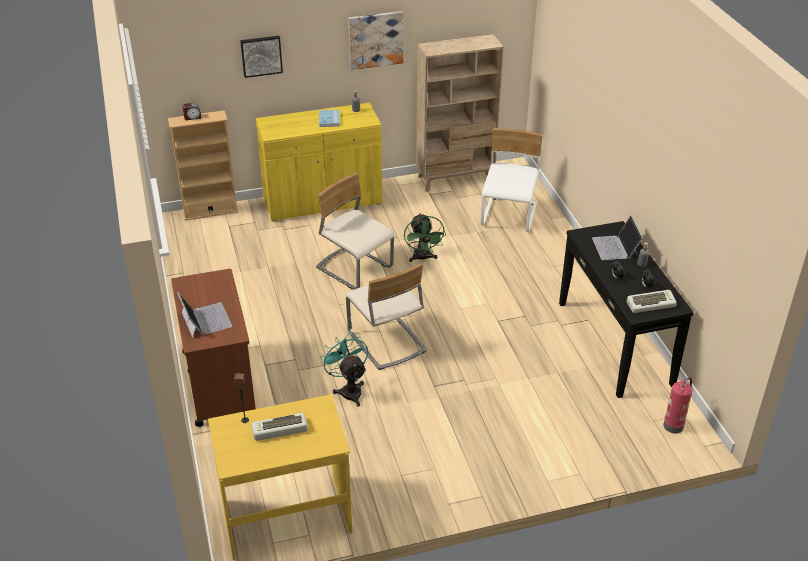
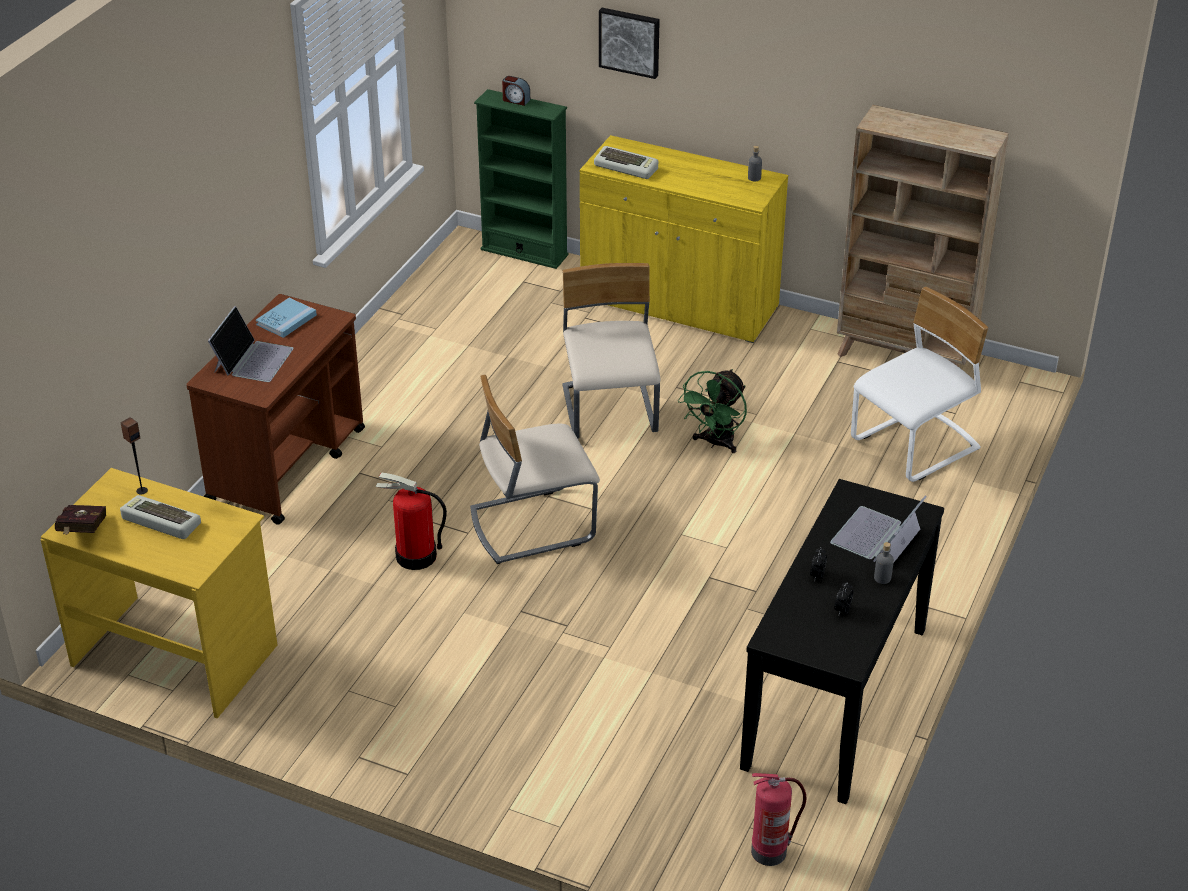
camera: 40 degrees right, 0 degrees up
(210, 211) = (524, 252): beige bookcase -> green bookcase
(241, 462) = (82, 532): none -> red book
(329, 119) = (700, 176): blue book -> blue book (286, 320)
(349, 390) = (415, 556): turquoise fan -> fire extinguisher
(375, 39) = (810, 76): picture -> none
(386, 342) = (531, 524): beige chair -> beige chair turned 60 degrees clockwise
(651, 304) = (813, 636): keyboard -> keyboard (627, 167)

